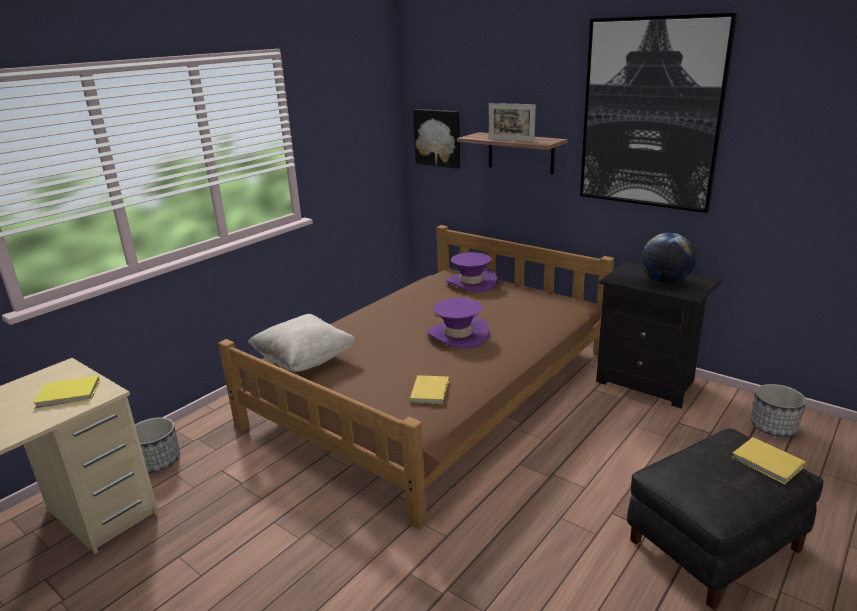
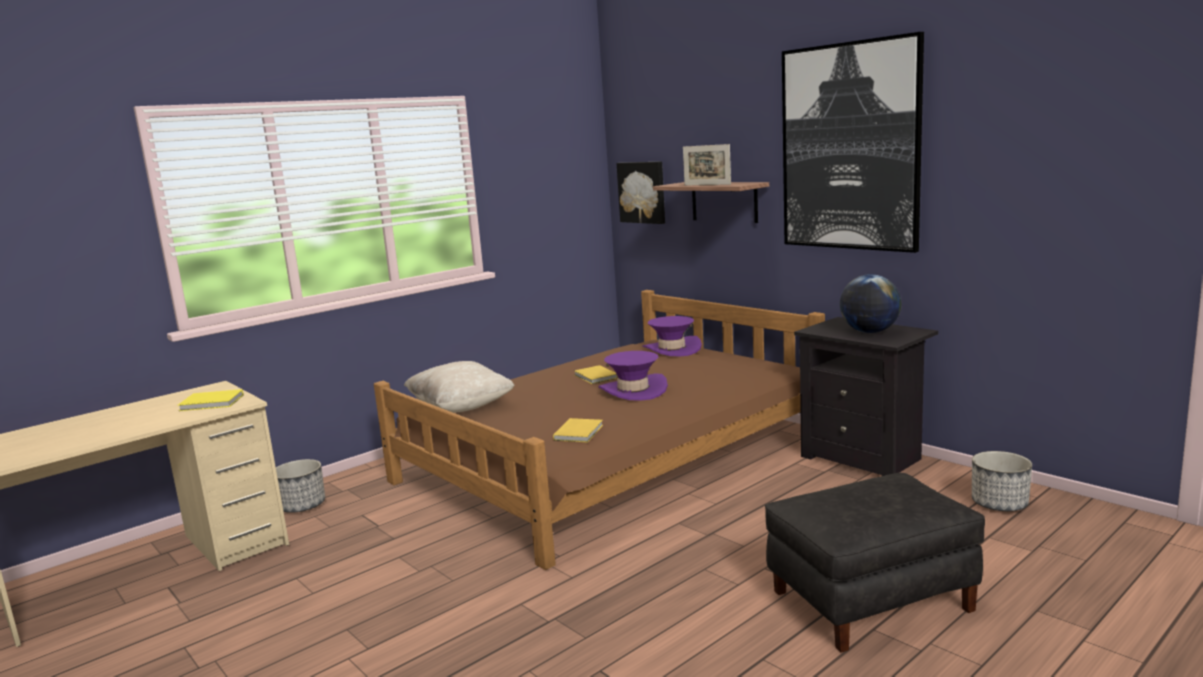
camera: 10 degrees right, 10 degrees down
(768, 463) = (922, 497): yellow book -> yellow book (595, 377)

